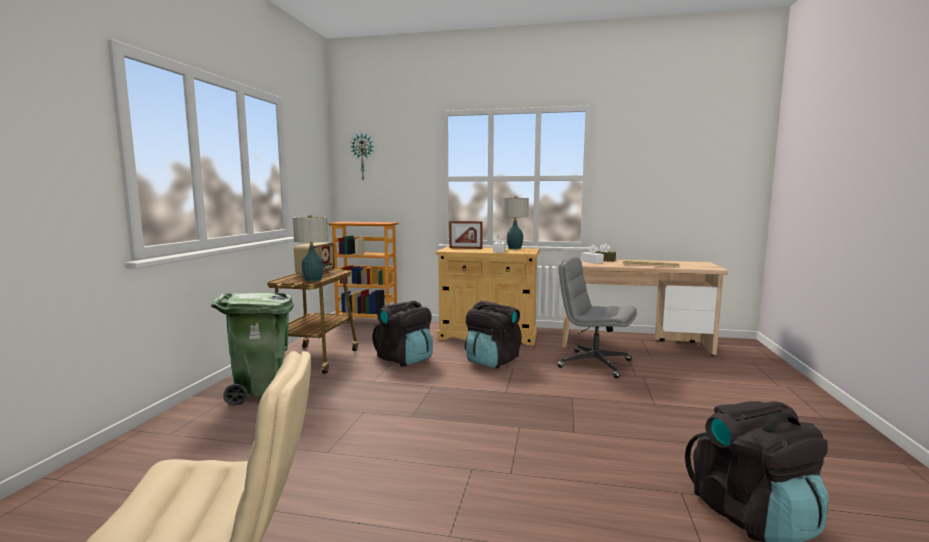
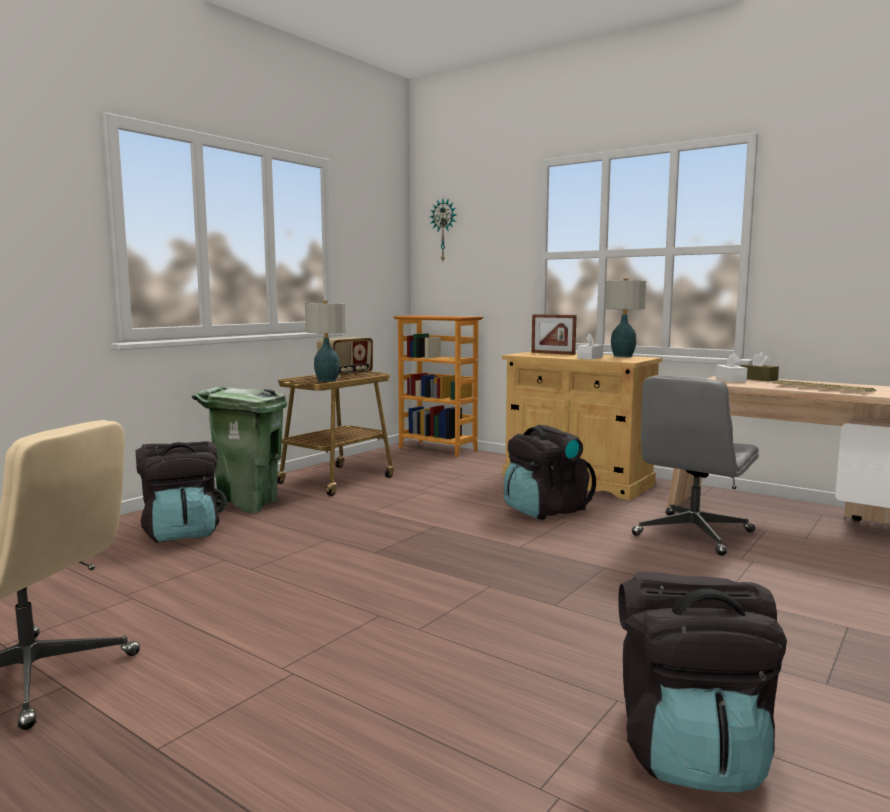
camera: 25 degrees right, 0 degrees up
(405, 359) = (436, 494): black backpack -> black backpack (182, 533)
(594, 364) = (693, 534): grey office chair -> grey office chair turned 105 degrees counterclockwise

